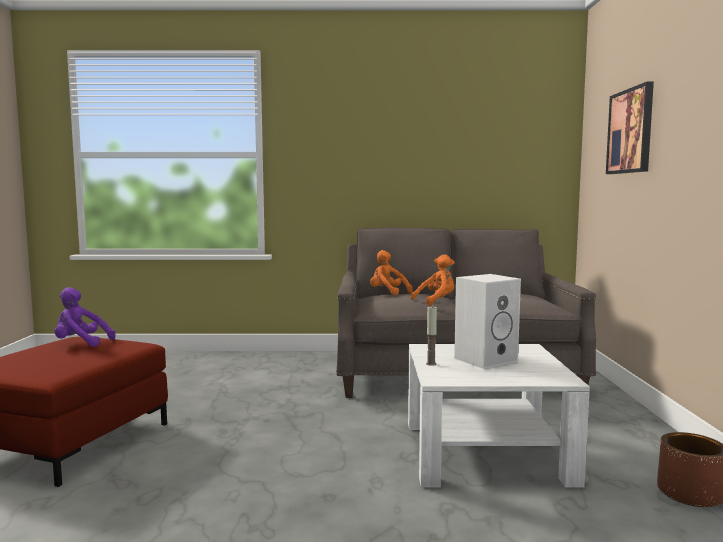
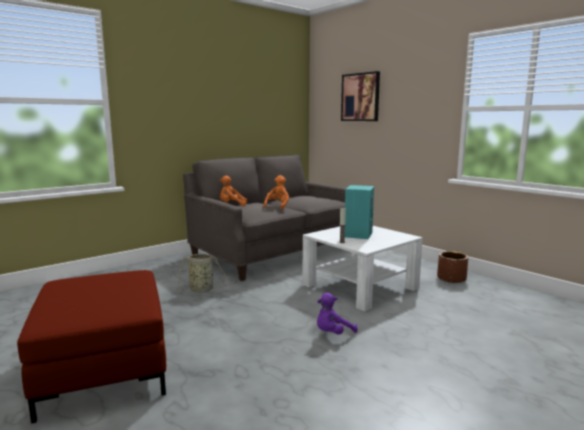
camera: 40 degrees left, 5 degrees up
(80, 343) = (83, 283): purple plush toy -> purple plush toy (333, 333)
(288, 396) = (203, 290): none -> basket
(486, 359) = (357, 234): white speaker -> turquoise speaker

